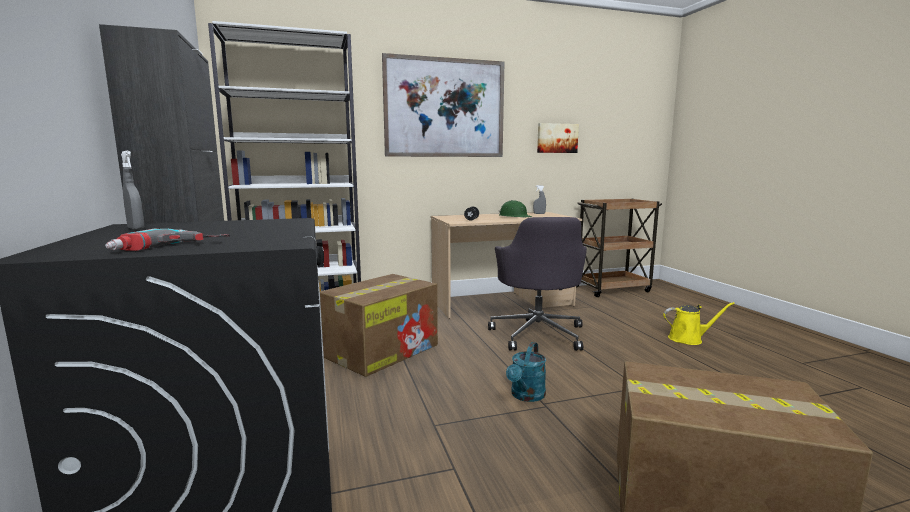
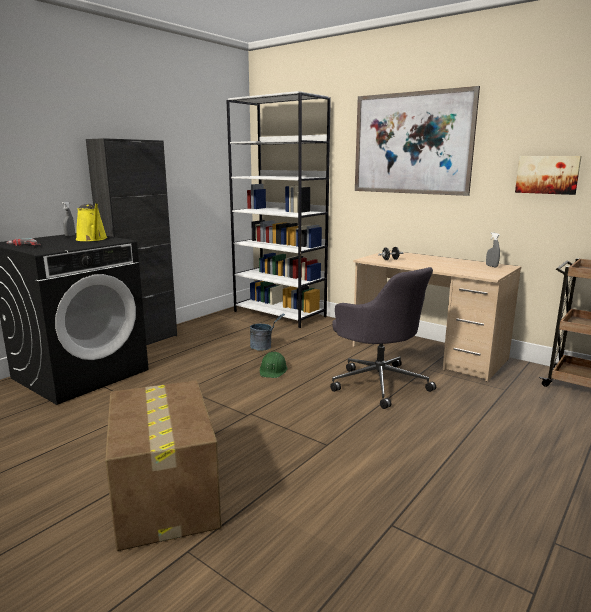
camera: 55 degrees right, 5 degrees up
(382, 350) = (264, 347): cardboard box -> grey bucket
(514, 216) = (446, 264): green hard hat -> green hard hat (273, 370)
(526, 396) = (254, 405): turquoise watering can -> none
(538, 334) = (378, 383): grey office chair -> grey office chair turned 90 degrees counterclockwise
(688, 339) = (500, 455): yellow watering can -> yellow watering can (92, 239)

